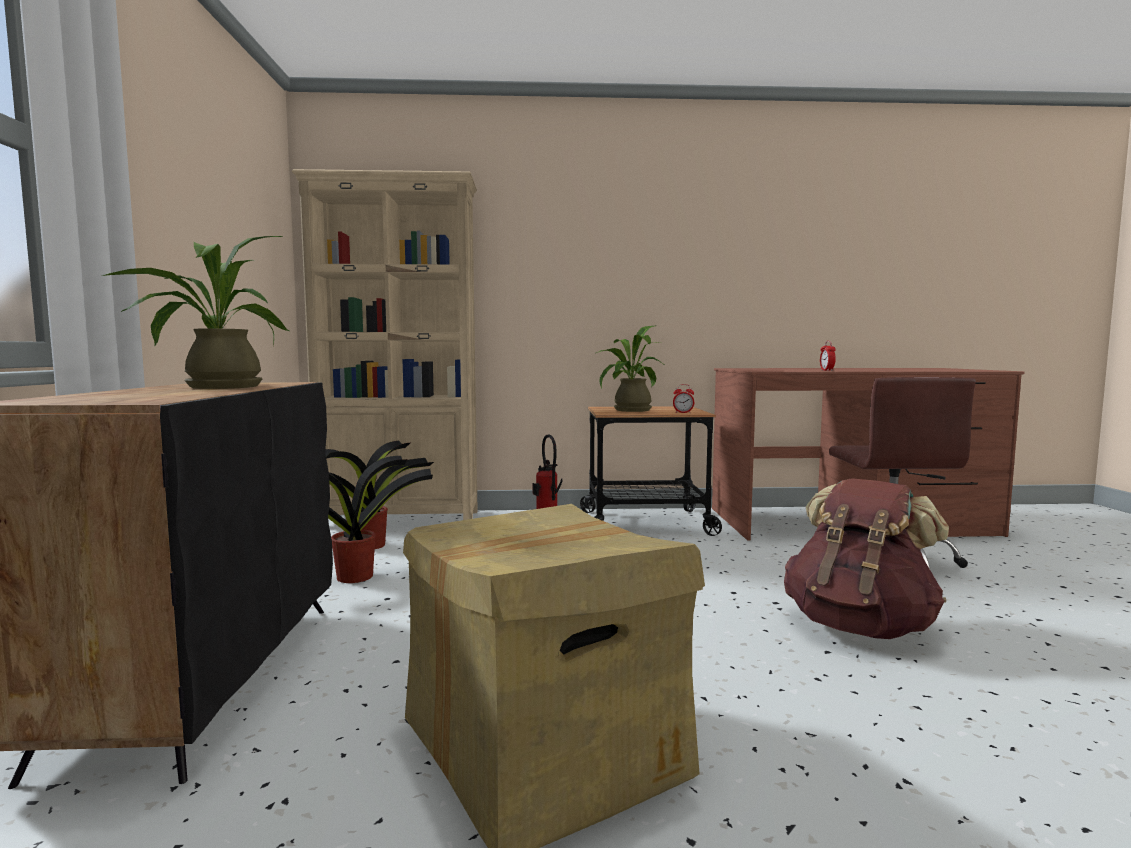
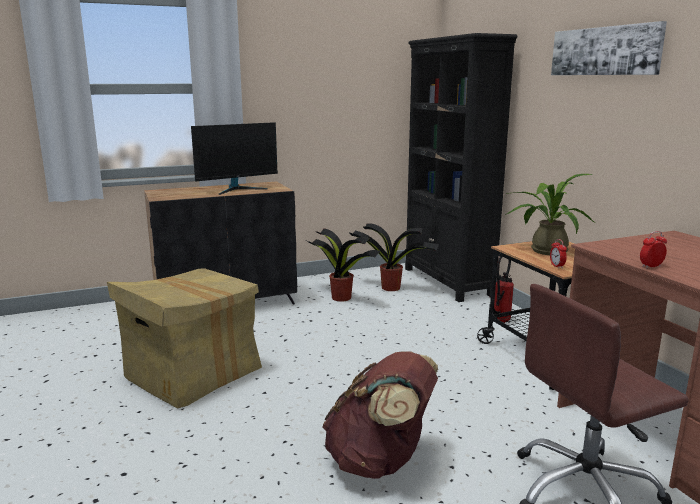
camera: 70 degrees right, 10 degrees up
(214, 387) = (237, 189): potted plant -> monitor
(401, 519) = (447, 282): beige bookcase -> black bookcase
(609, 214) = (605, 51): none -> picture

